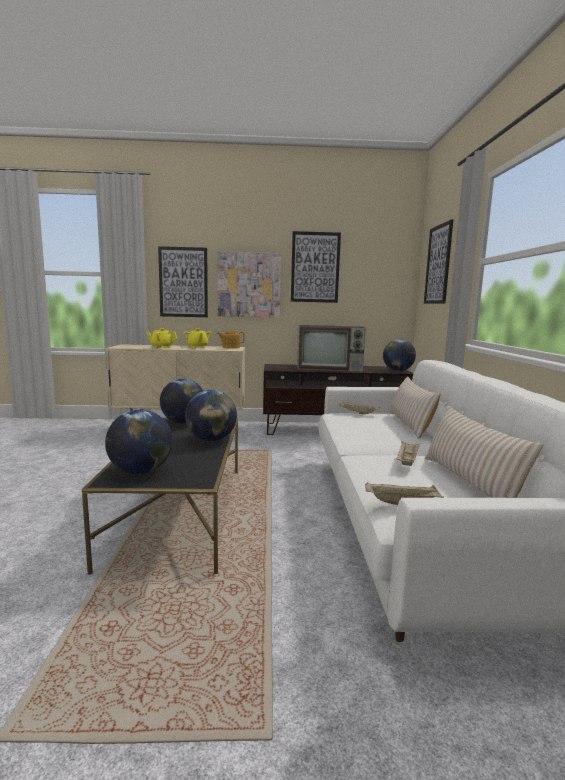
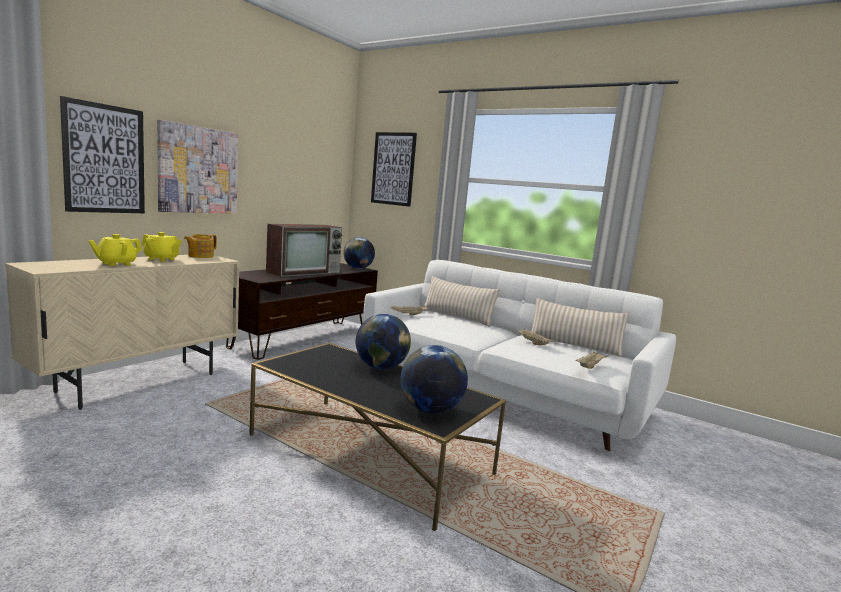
camera: 55 degrees left, 0 degrees up
(183, 422) = (302, 360): globe -> none
(315, 267) = (270, 155): picture -> none

